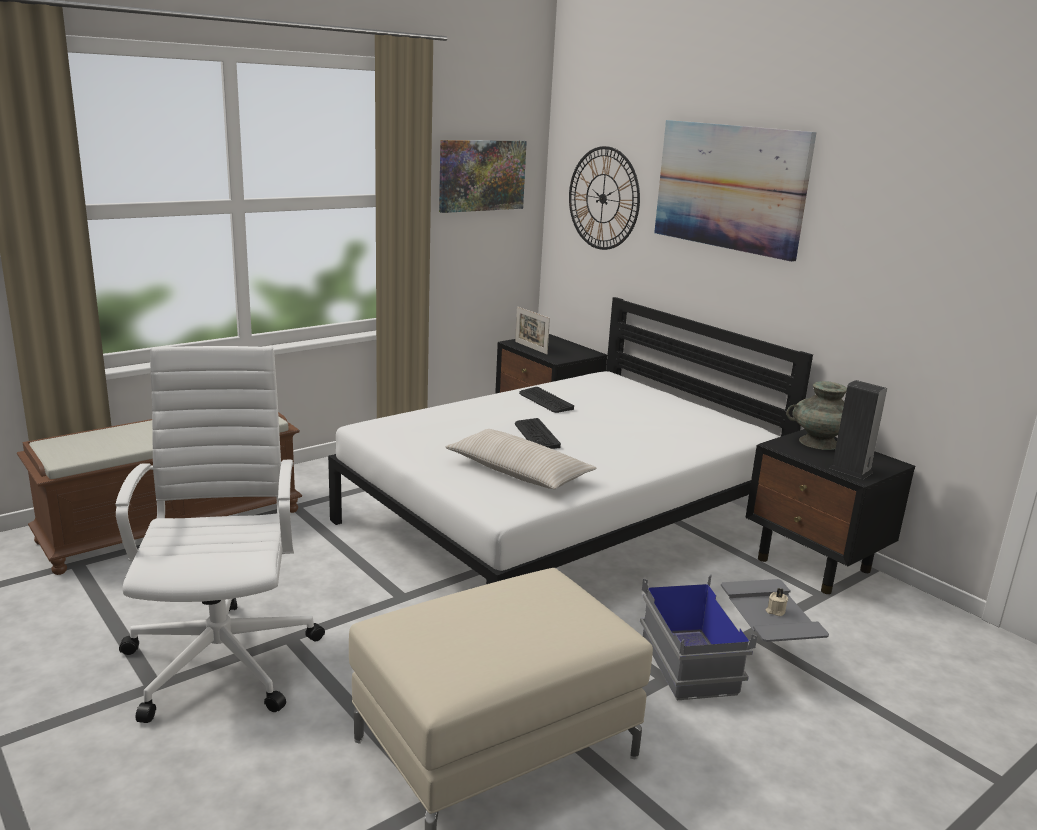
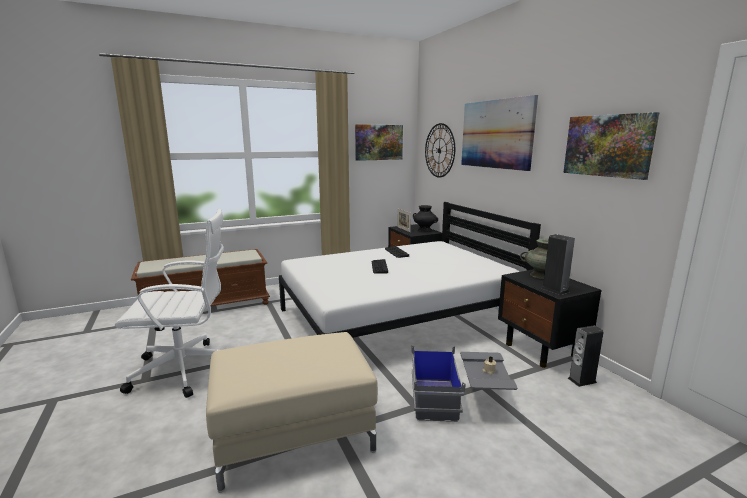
camera: 15 degrees right, 5 degrees down
(223, 657) = (186, 369): white office chair -> white office chair turned 75 degrees clockwise
(518, 472) = (356, 283): beige pillow -> none
(570, 348) = (424, 230): none -> black vase
(888, 610) = (582, 380): none -> speaker
(937, 238) = (607, 145): none -> picture

